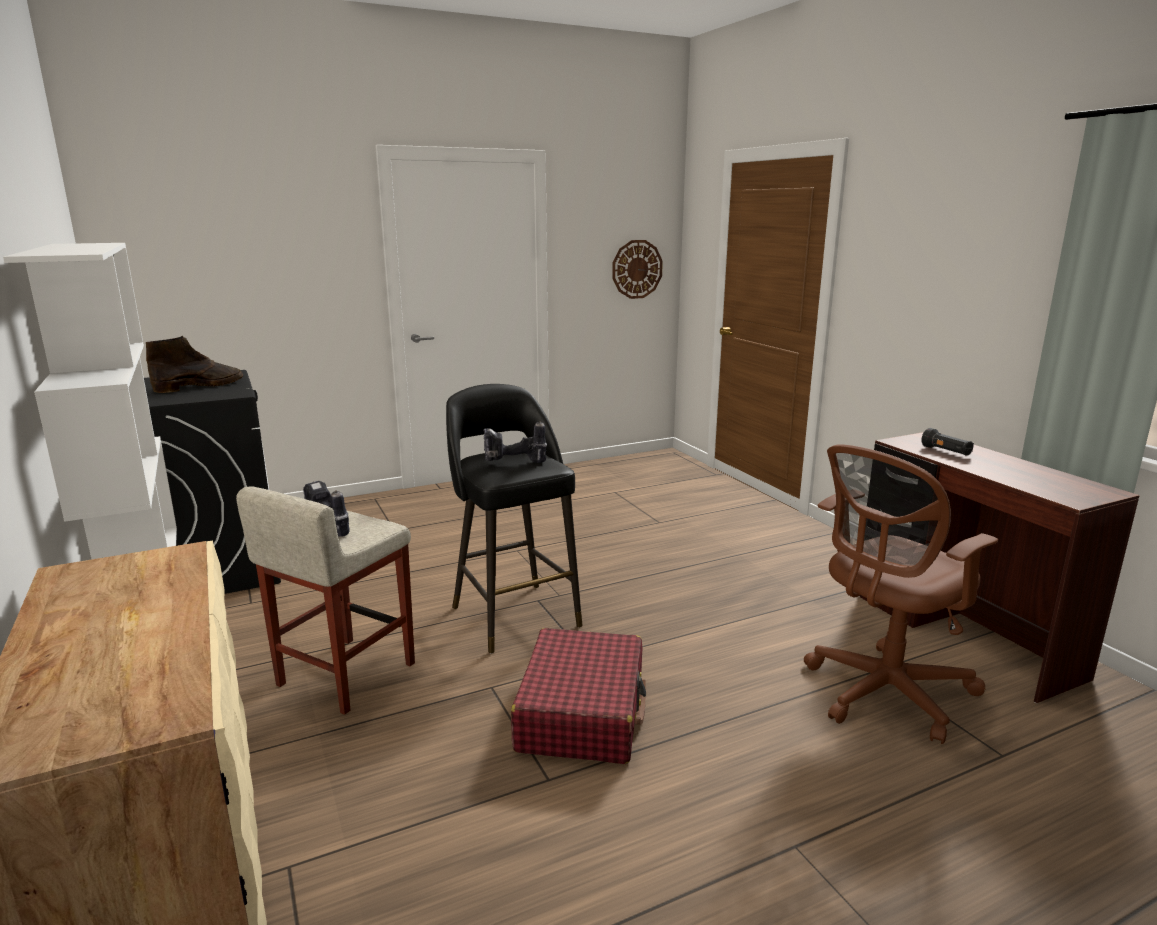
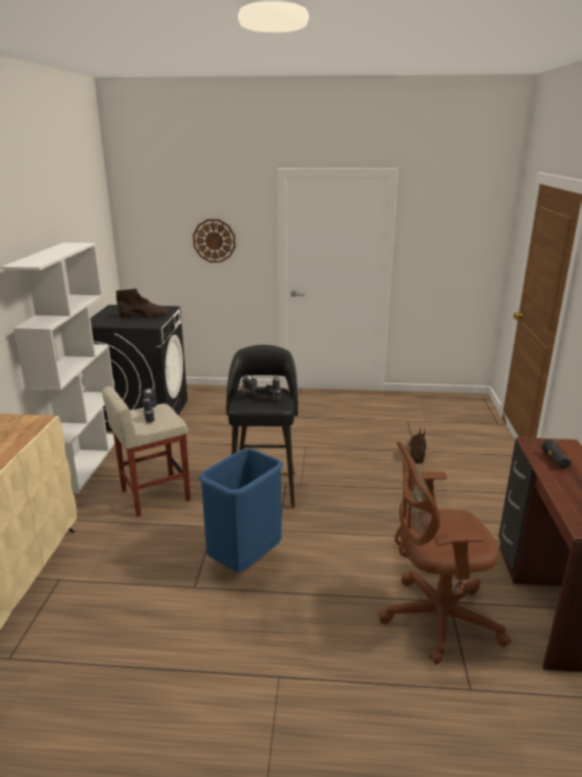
camera: 30 degrees right, 5 degrees up
(582, 712) = (244, 558): red suitcase -> blue trash can
(637, 269) = (468, 257): wall clock -> wall clock (214, 240)
(662, 522) = (417, 451): none -> brown boot

